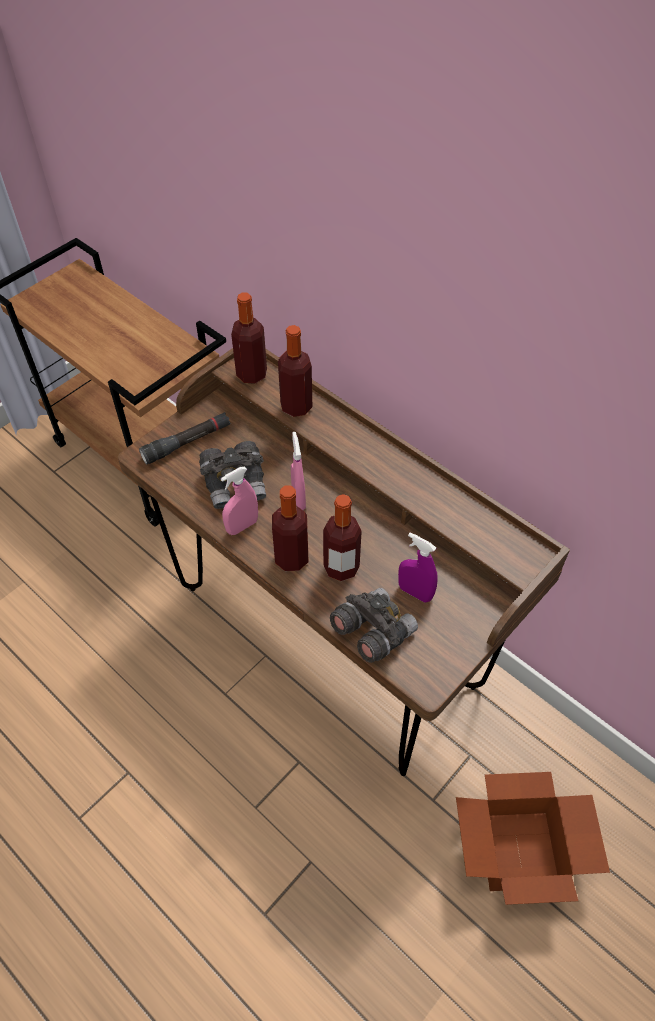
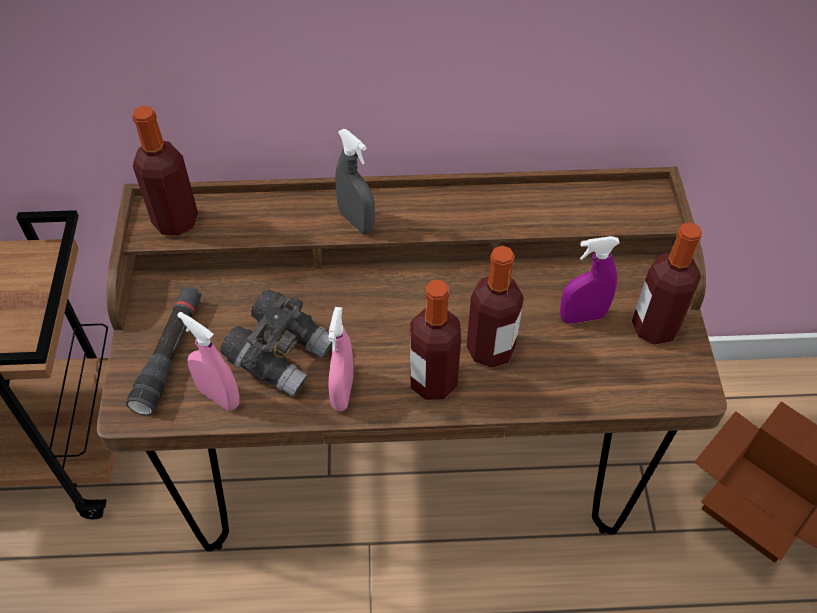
camera: 45 degrees left, 0 degrees up
(296, 406) = (269, 220): bottle -> bottle (654, 327)
(298, 499) = (367, 317): pink spray bottle -> pink spray bottle (219, 396)
(339, 440) = (356, 221): none -> grey spray bottle
(372, 632) = (592, 385): grey binoculars -> none

